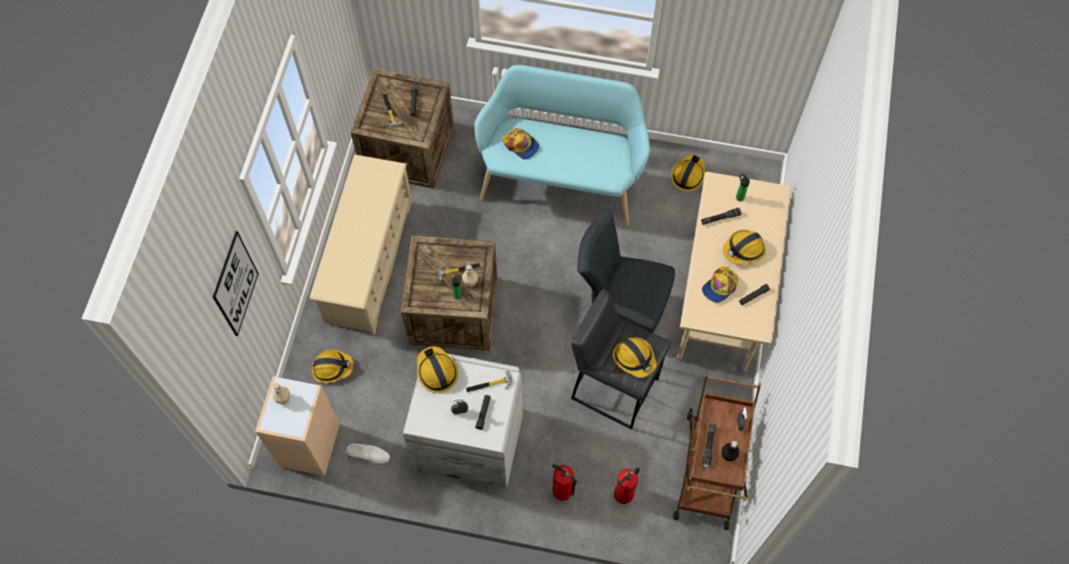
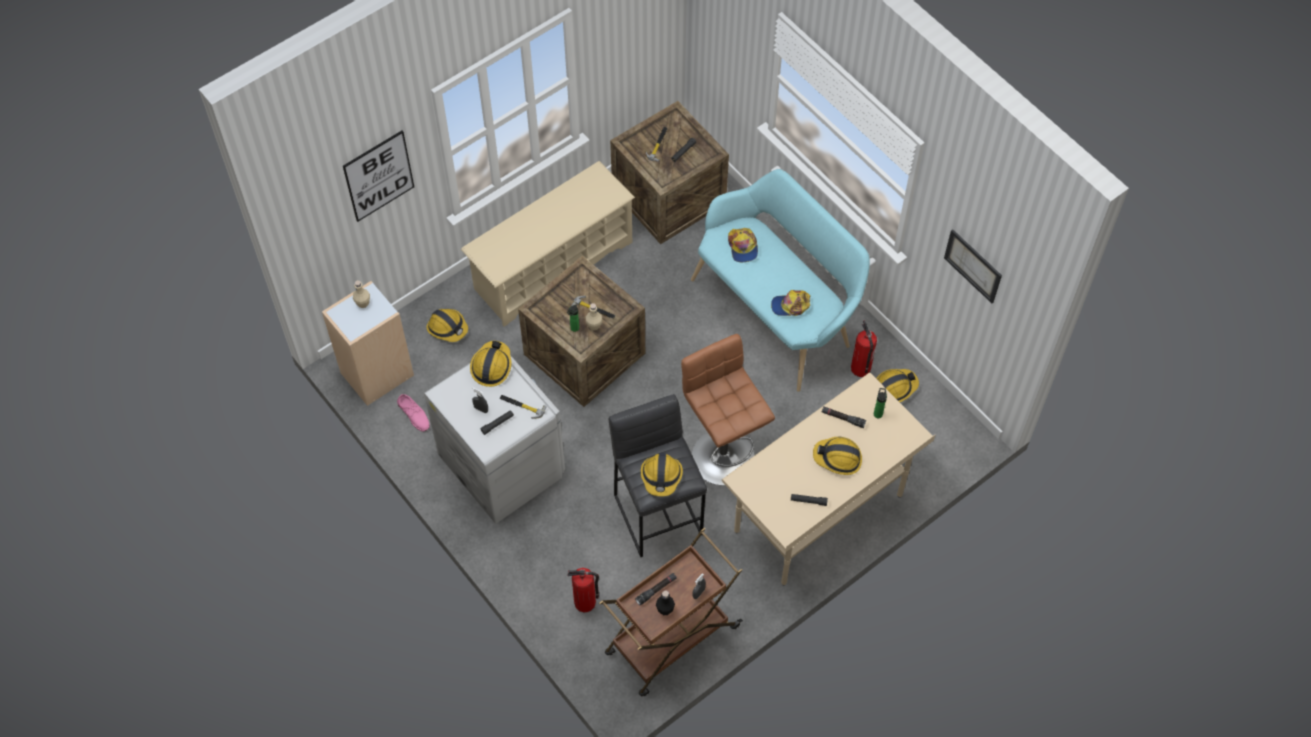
camera: 40 degrees right, 5 degrees down
(368, 454) = (414, 414): white shoe -> pink shoe
(563, 491) = (538, 561): fire extinguisher -> fire extinguisher (861, 368)
(620, 311) = (723, 456): grey chair -> brown stool
(720, 286) = (787, 472): cap -> cap (790, 306)
(742, 37) = (973, 265): none -> picture

